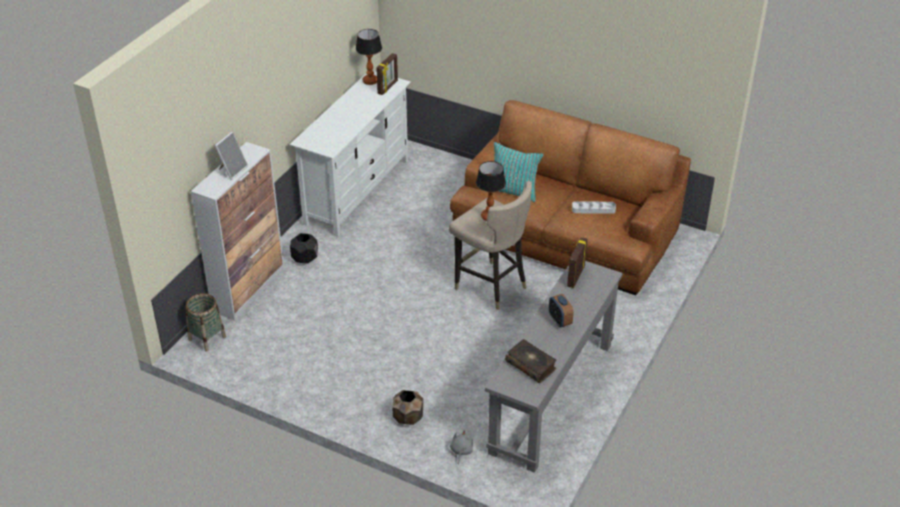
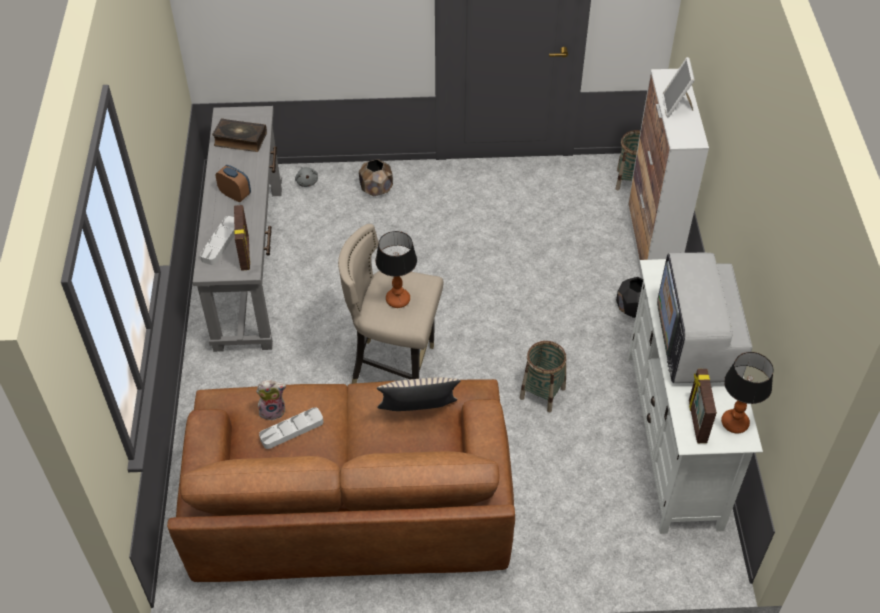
camera: 150 degrees right, 10 degrees up
(350, 112) = (696, 345): none -> television
(409, 239) = (542, 393): none -> basket
(513, 190) = (418, 415): turquoise pillow -> beige pillow
(589, 290) = (221, 242): none -> grey tray
(599, 223) = (273, 410): none -> plush toy

